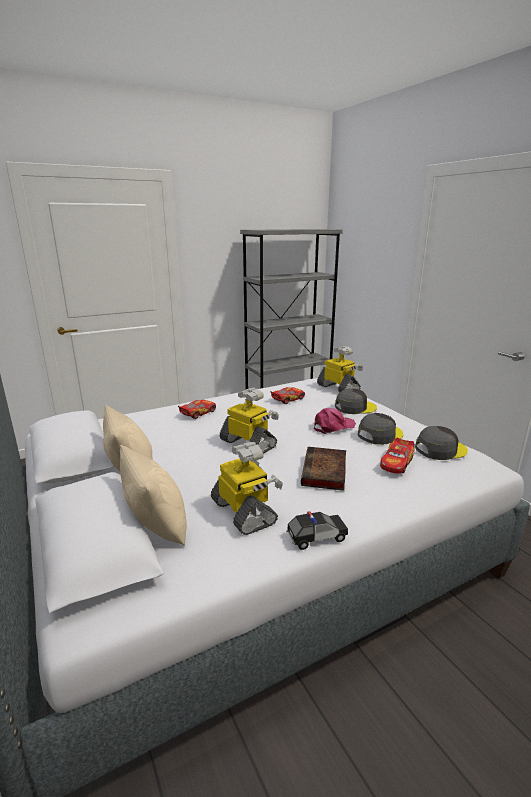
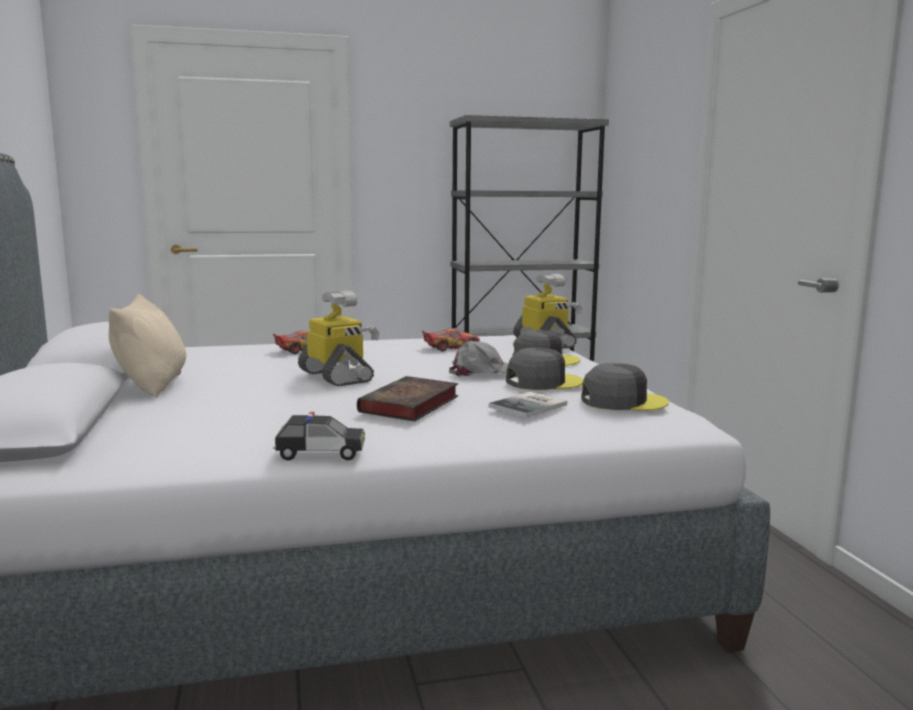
camera: 15 degrees right, 10 degrees down
(157, 525) = (128, 424): beige pillow -> none
(245, 512) = (252, 426): toy robot -> none
(333, 426) = (483, 372): pink cap -> grey cap
(396, 463) = (531, 406): toy car -> book

